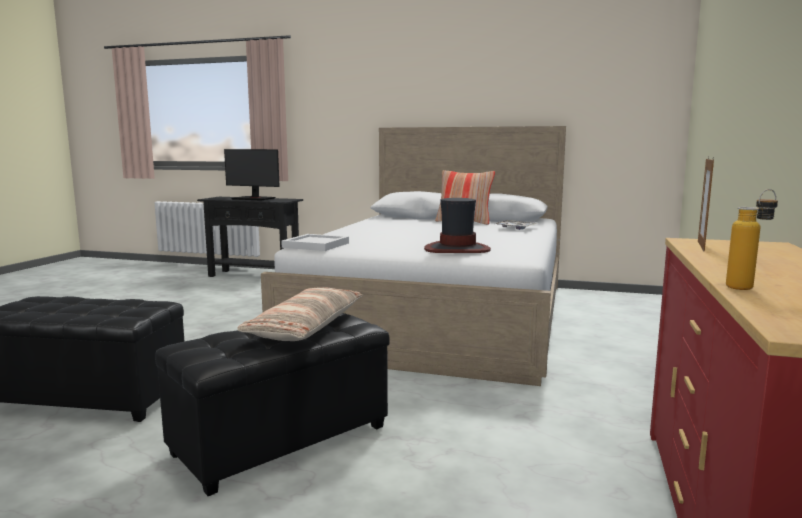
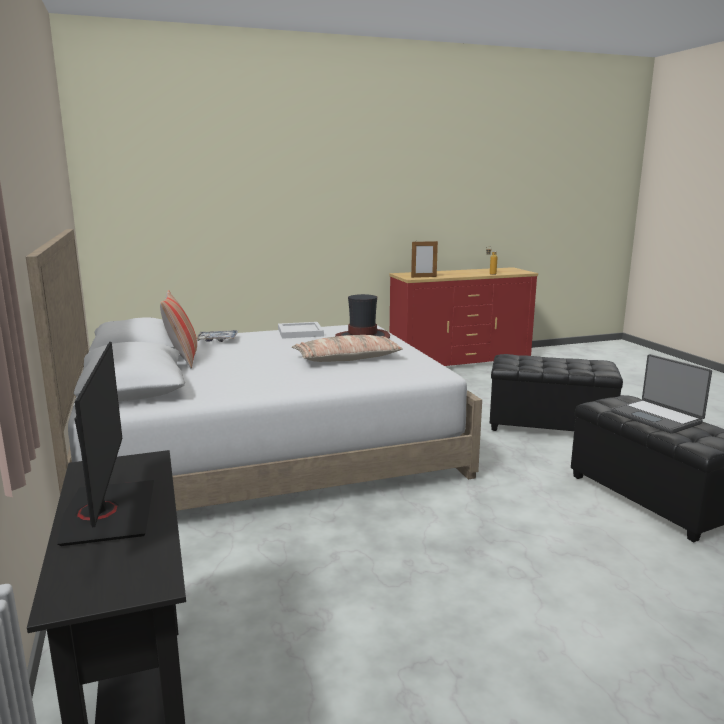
camera: 125 degrees left, 5 degrees up
(84, 305) = (657, 417): none -> laptop
(306, 327) = (534, 362): pillow -> pillow (347, 359)
(315, 245) = (425, 369): white tray -> white tray (301, 332)

